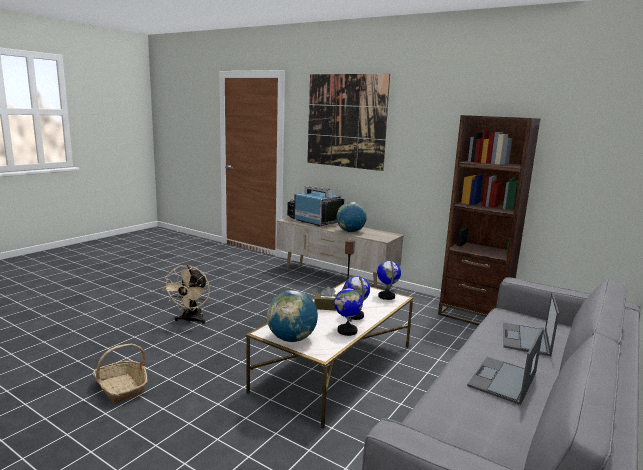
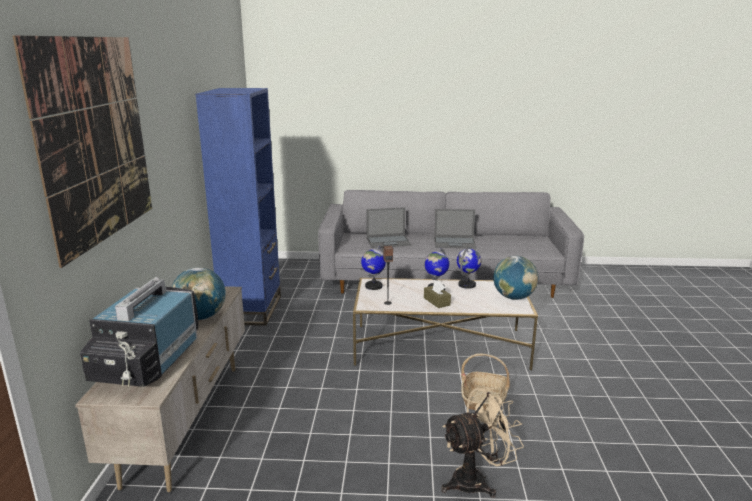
camera: 120 degrees left, 5 degrees up
(121, 388) = (633, 435): basket -> basket (484, 398)
(474, 315) = (251, 309): brown bookcase -> blue bookcase

